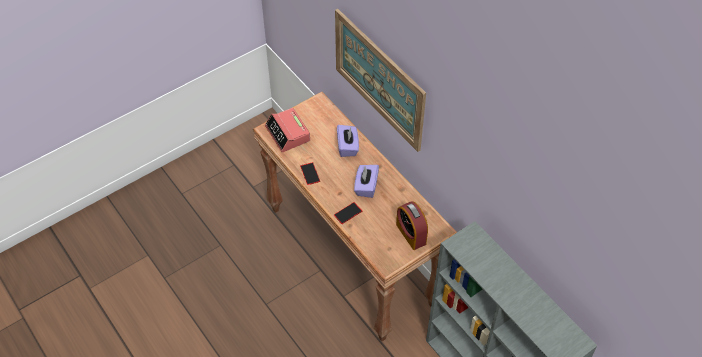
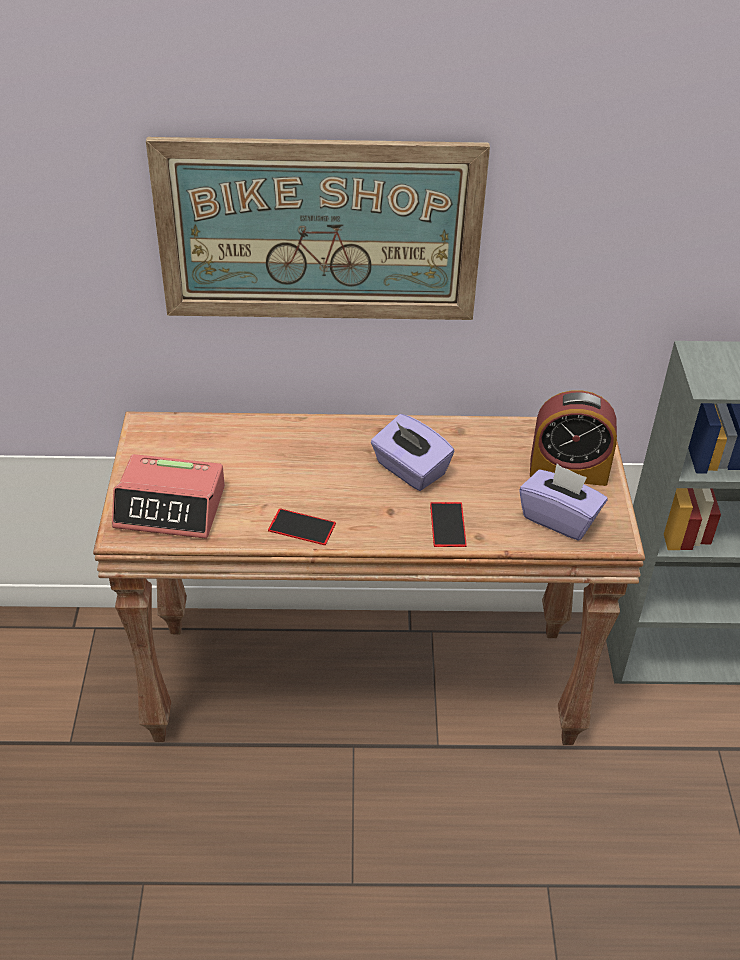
camera: 55 degrees left, 10 degrees down
(347, 147) = (294, 445): purple tissue box -> purple tissue box (559, 518)

